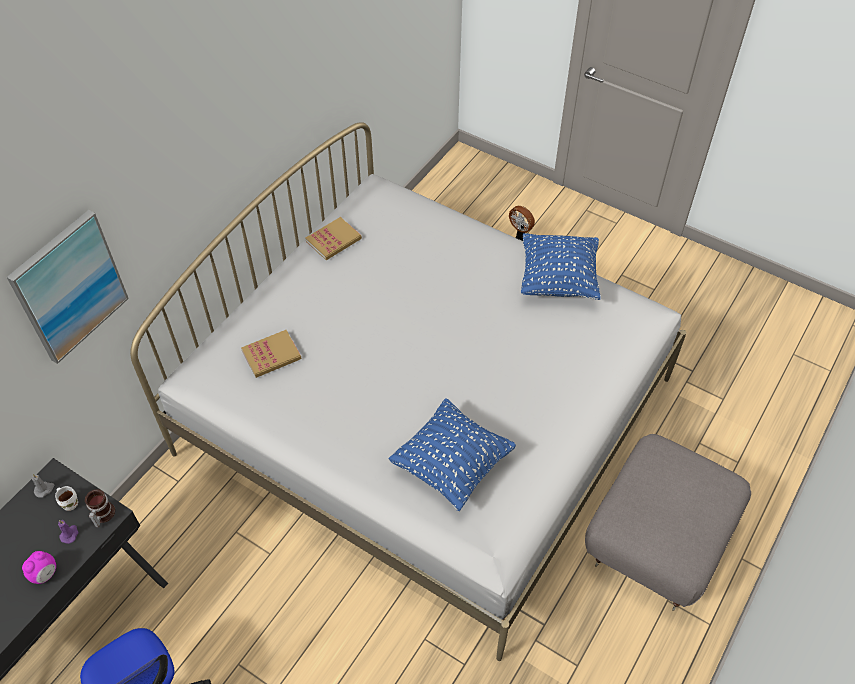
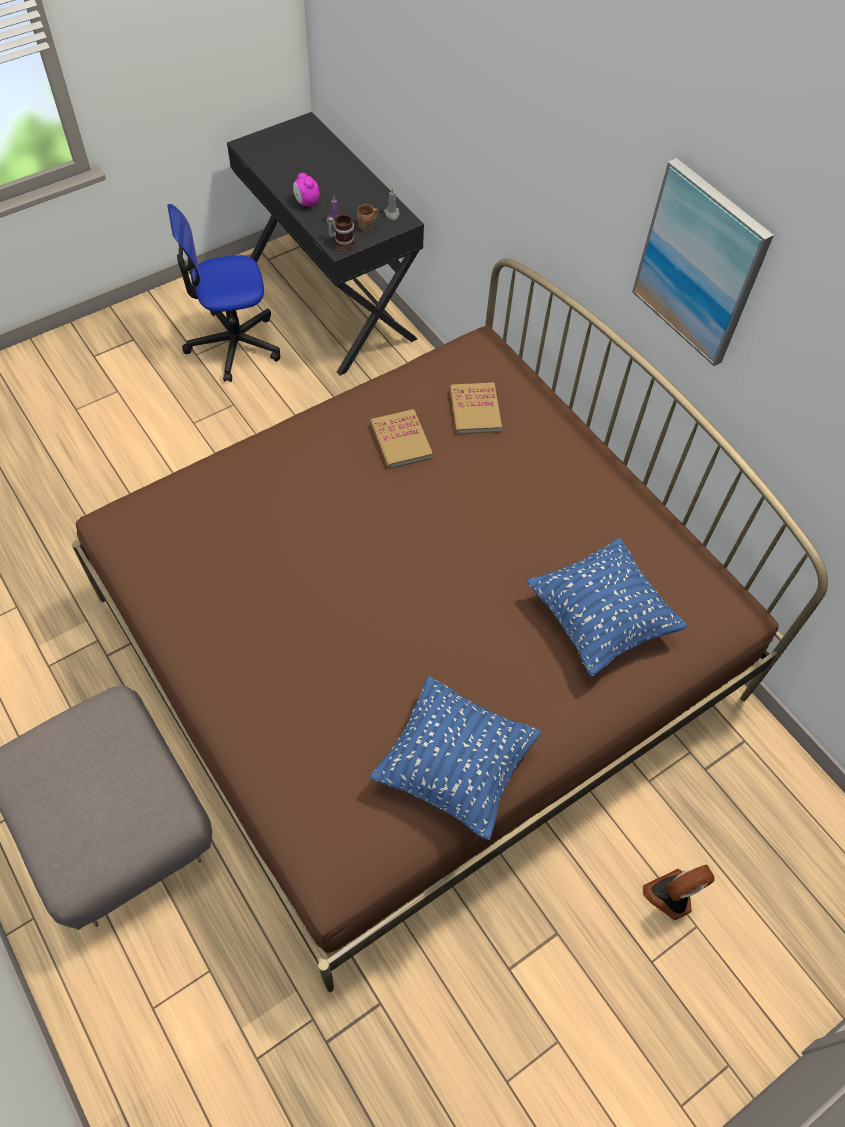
camera: 110 degrees right, 5 degrees up
(69, 286) = (502, 127): picture -> picture (700, 264)
(70, 503) = (367, 226): white mug -> brown mug
(333, 240) = (639, 521): book -> book (401, 441)
(427, 415) = (418, 648): white bed -> brown bed
(451, 465) = (238, 520): blue pillow -> blue pillow (599, 620)

